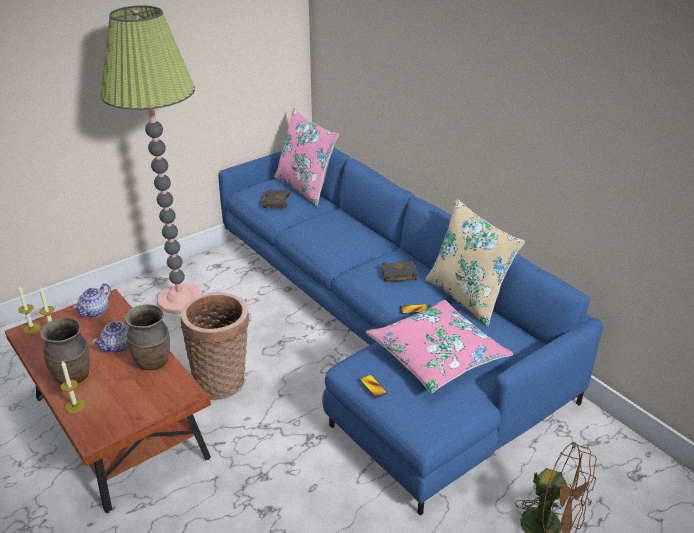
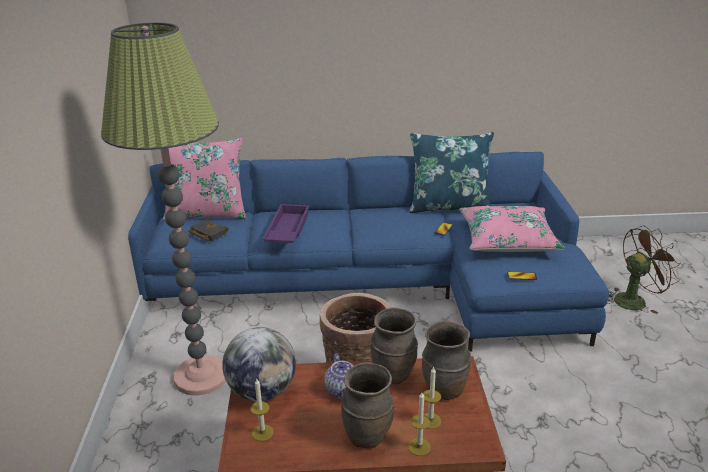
camera: 55 degrees left, 5 degrees down
(32, 328) = (240, 449): candle -> candle (430, 420)
(95, 311) = (262, 391): teapot -> globe
(151, 395) = (444, 390): none -> brown vase
(317, 231) = (286, 230): none -> purple tray
(398, 275) = (395, 219): black book -> none
(467, 297) = (449, 206): beige pillow -> blue pillow

